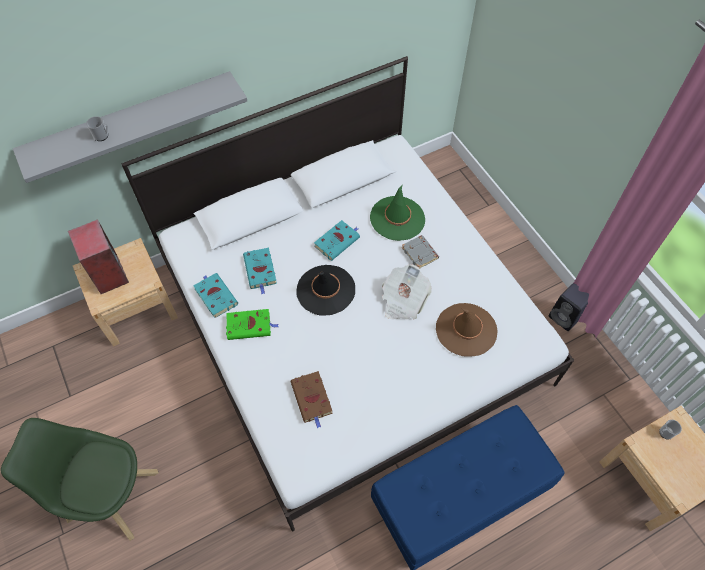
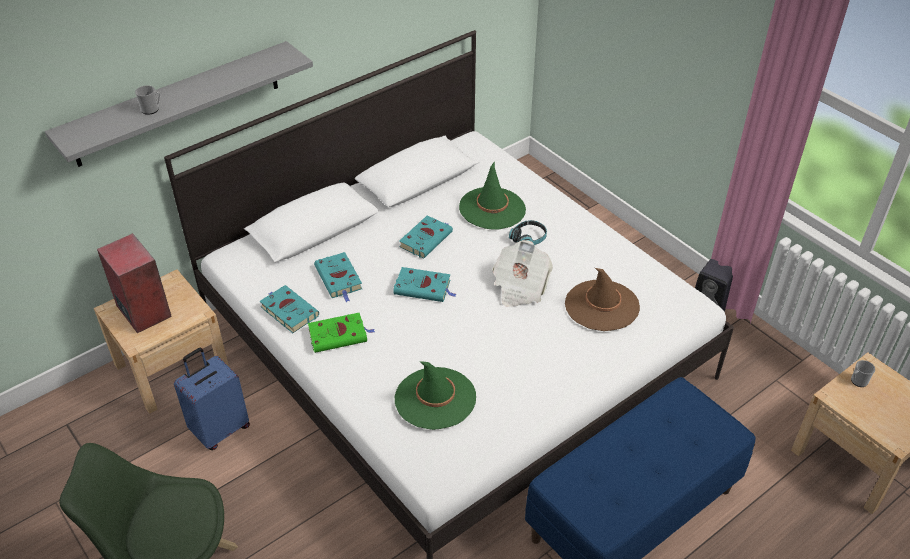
camera: 10 degrees left, 15 degrees down
(162, 368) = (220, 429): none -> blue suitcase
(312, 399) = (435, 398): brown book -> green hat
(325, 290) = (424, 288): black hat -> turquoise book
(420, 253) = (528, 239): grey book -> headphones

